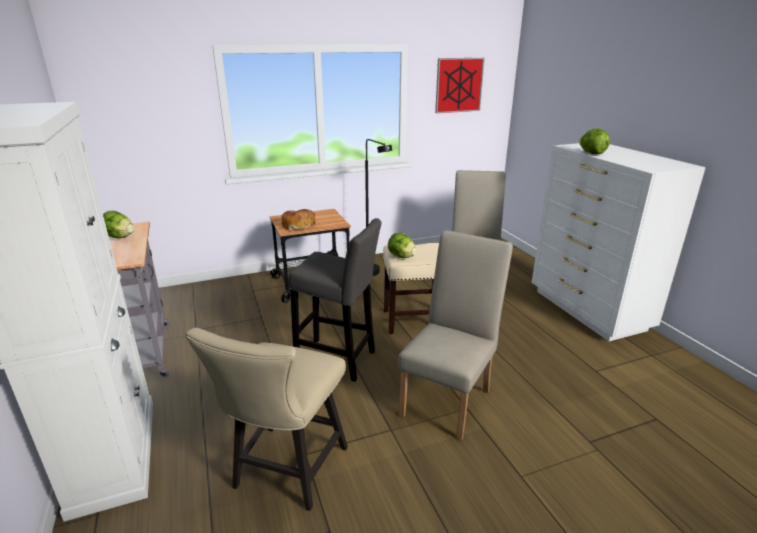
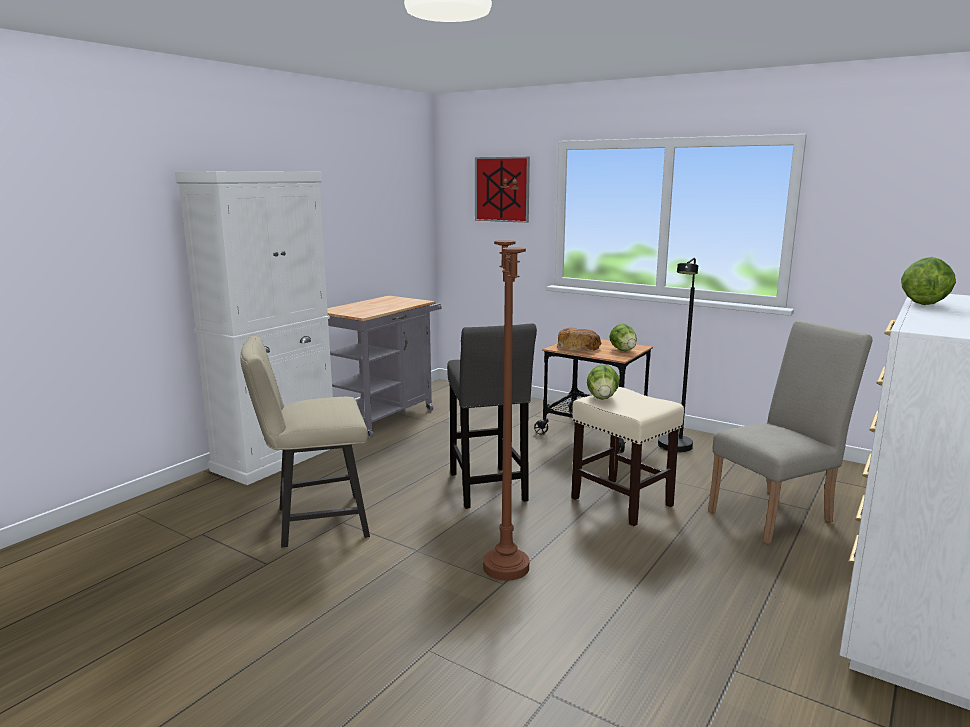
camera: 55 degrees right, 10 degrees down
(119, 237) = (393, 304): lettuce -> lettuce (623, 350)
(449, 398) = (506, 567): beige chair -> brown floor lamp
(459, 85) = (903, 197): picture -> picture (502, 189)

